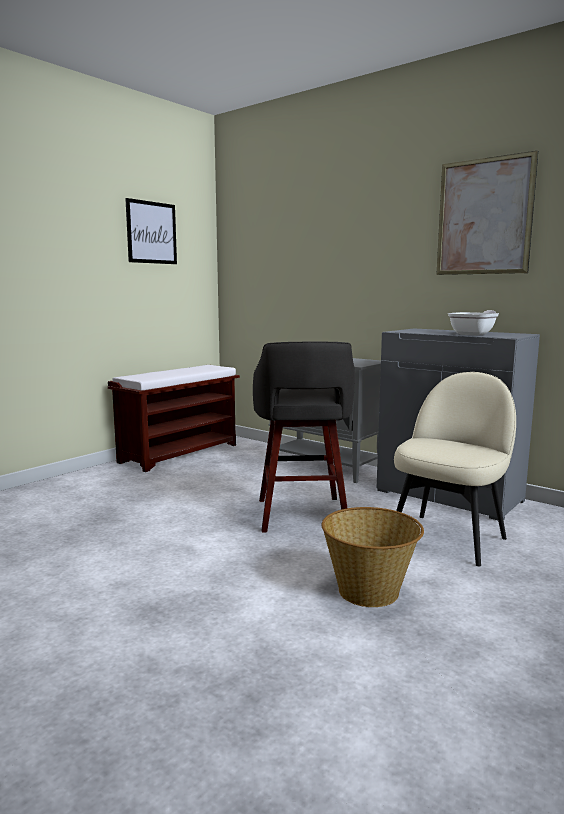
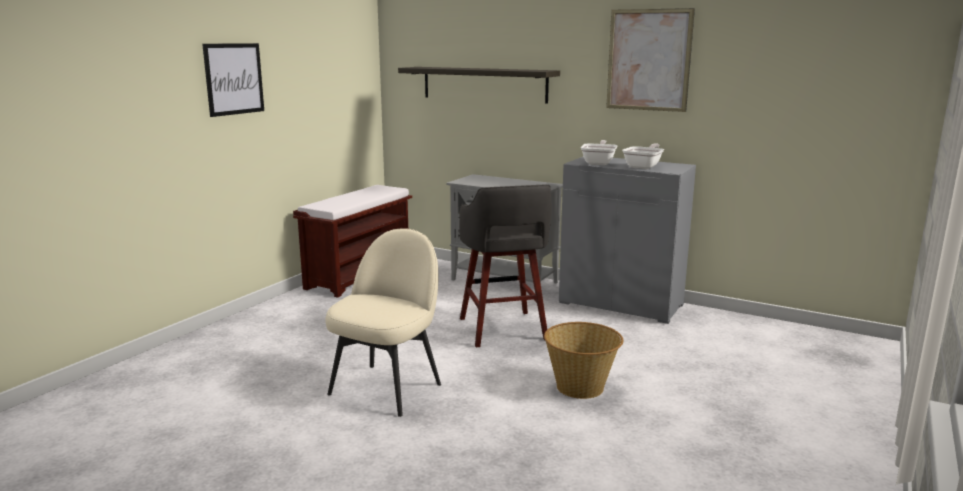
camera: 10 degrees left, 5 degrees up
(151, 232) = (324, 58): picture -> picture (234, 79)
(311, 259) = (484, 84): none -> shelf
(423, 331) = (599, 163): none -> frying pan
(449, 538) = (629, 340): beige chair -> beige chair (387, 388)

